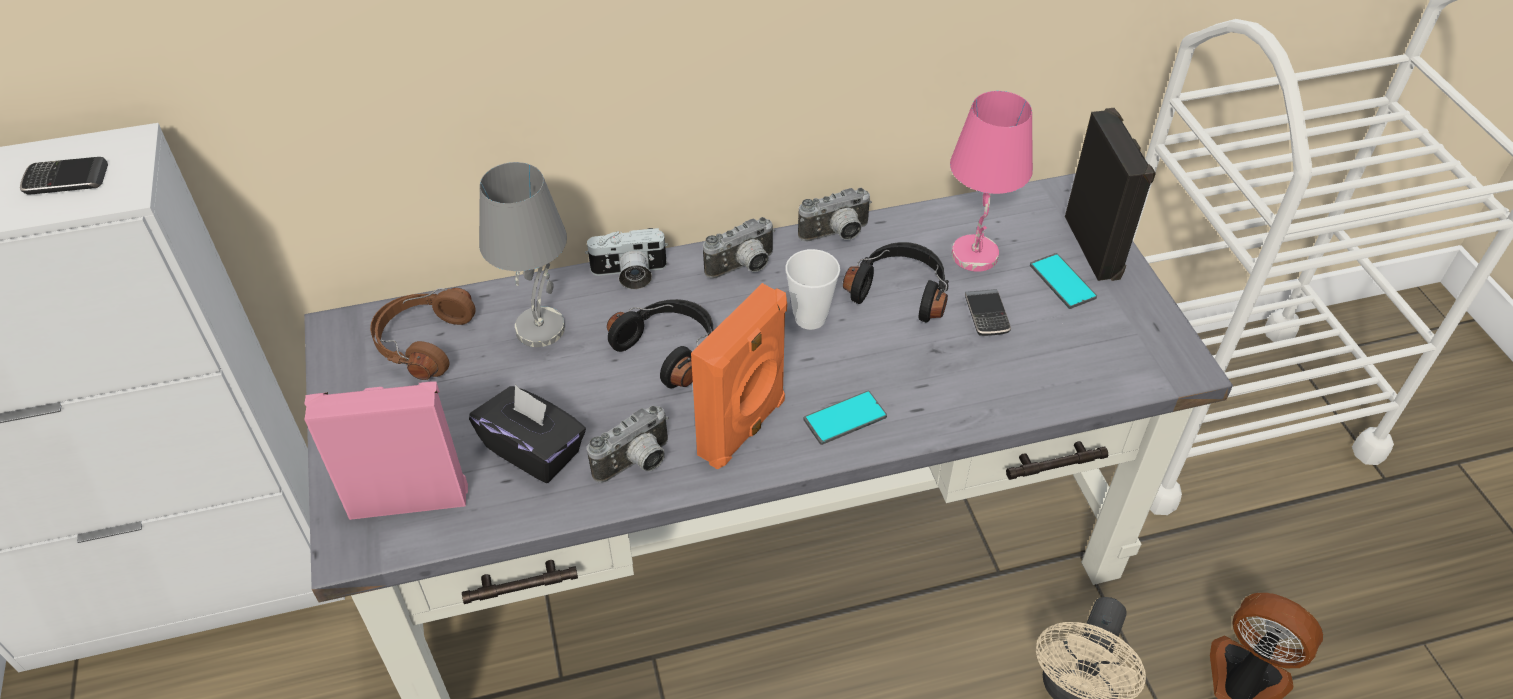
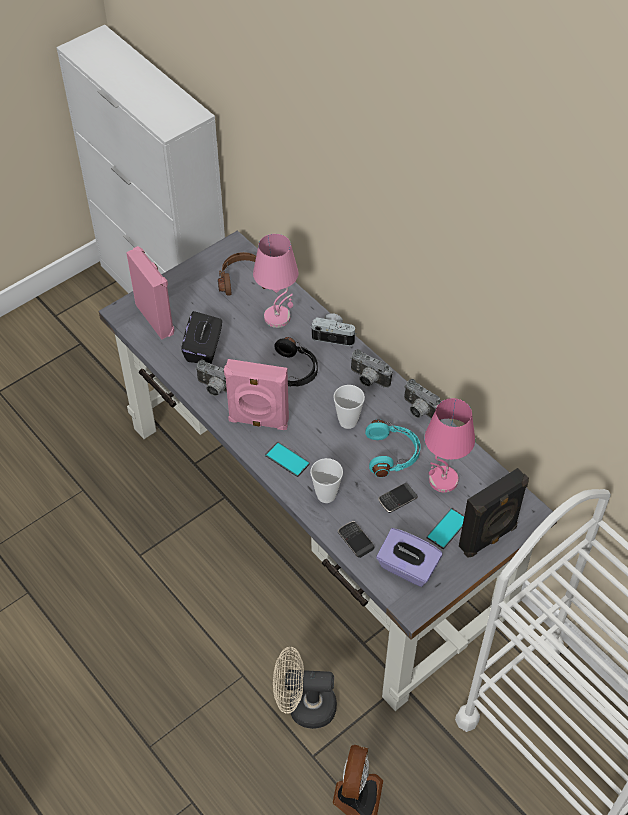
camera: 65 degrees right, 5 degrees up
(66, 180) = (165, 111): phone -> phone (355, 540)
(540, 327) = (278, 317): grey table lamp -> pink table lamp
(629, 274) = (334, 335): camera -> camera turned 135 degrees clockwise
(744, 429) = (258, 421): orange speaker -> pink speaker
(900, 291) = (392, 454): black headphones -> turquoise headphones
(940, 394) = (326, 495): none -> cup
(1115, 348) = (407, 568): none -> purple tissue box

